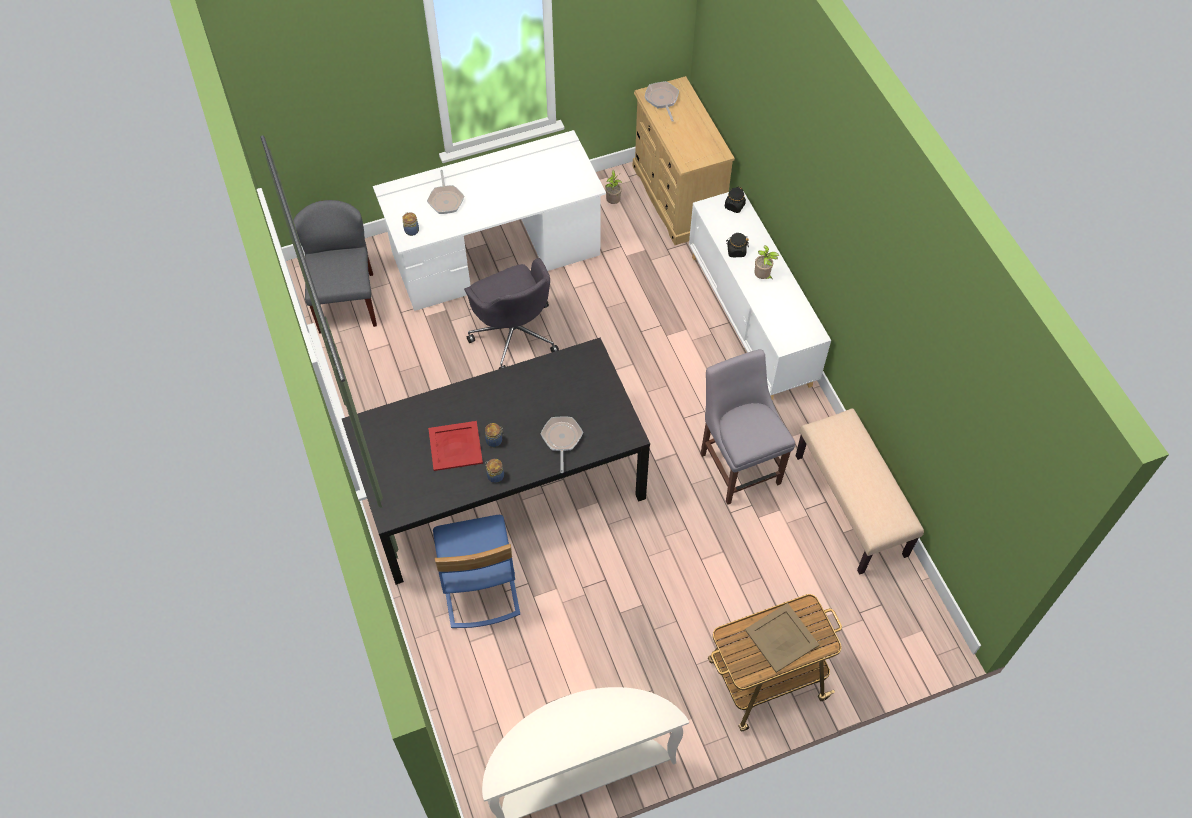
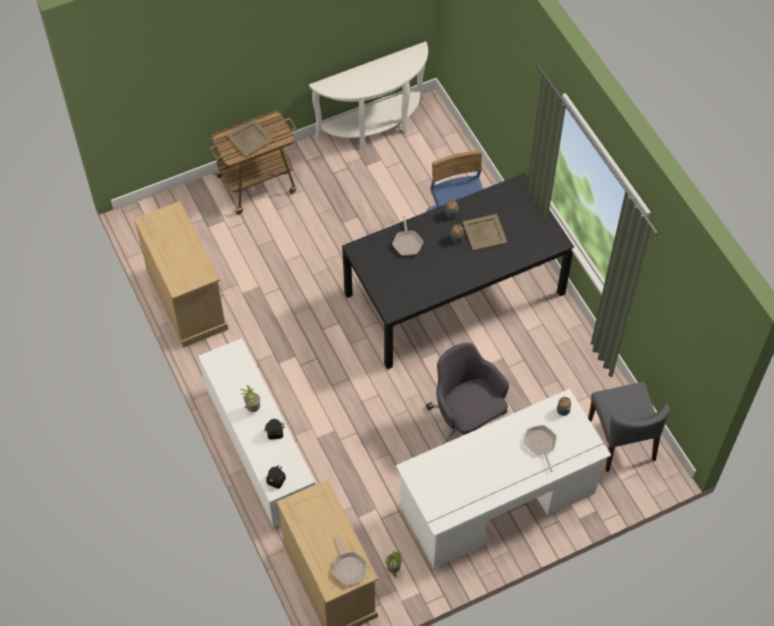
camera: 175 degrees right, 0 degrees up
(455, 446) = (485, 232): red tray -> beige tray
(738, 465) = (273, 324): grey chair -> none
(851, 505) = (187, 300): beige bench -> beige dresser

